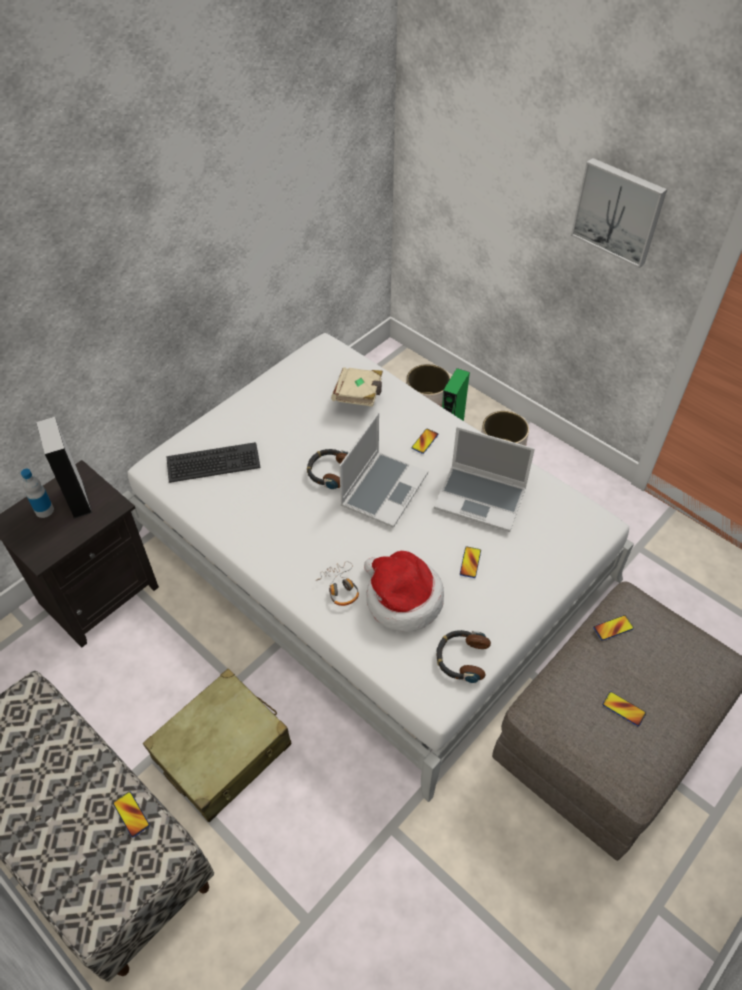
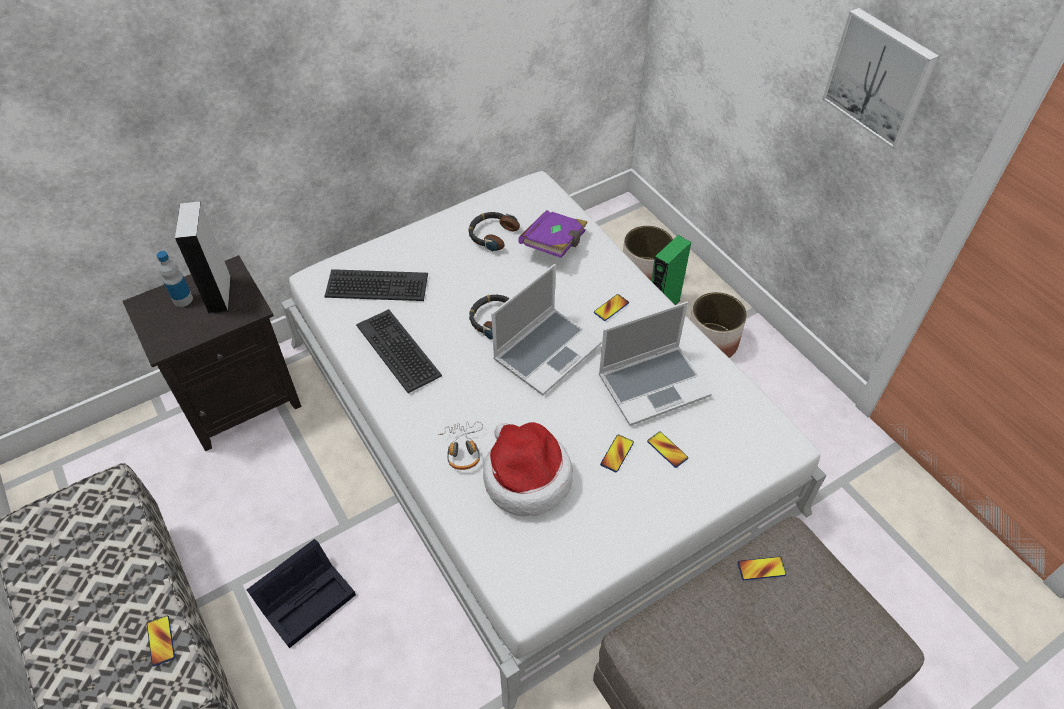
camera: 15 degrees right, 0 degrees up
(223, 752) = (307, 597): beige suitcase -> black storage box
(254, 515) = (399, 350): none -> keyboard
(359, 396) = (554, 244): beige book -> purple book
(461, 658) = (570, 560): headphones -> headphones (492, 234)
(481, 498) = (654, 384): laptop -> laptop turned 60 degrees counterclockwise
(623, 709) = (743, 668): phone -> phone (667, 450)

